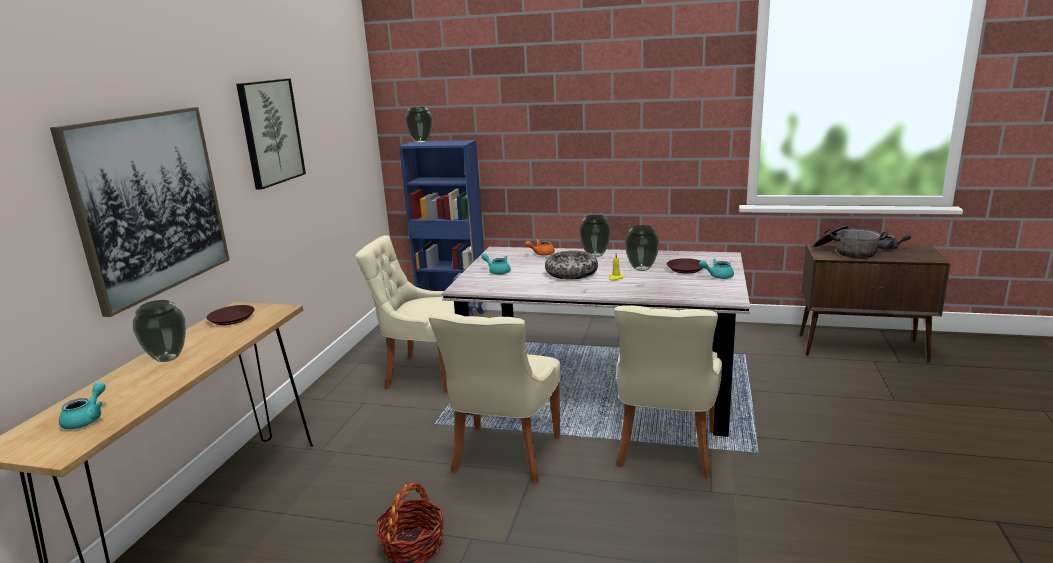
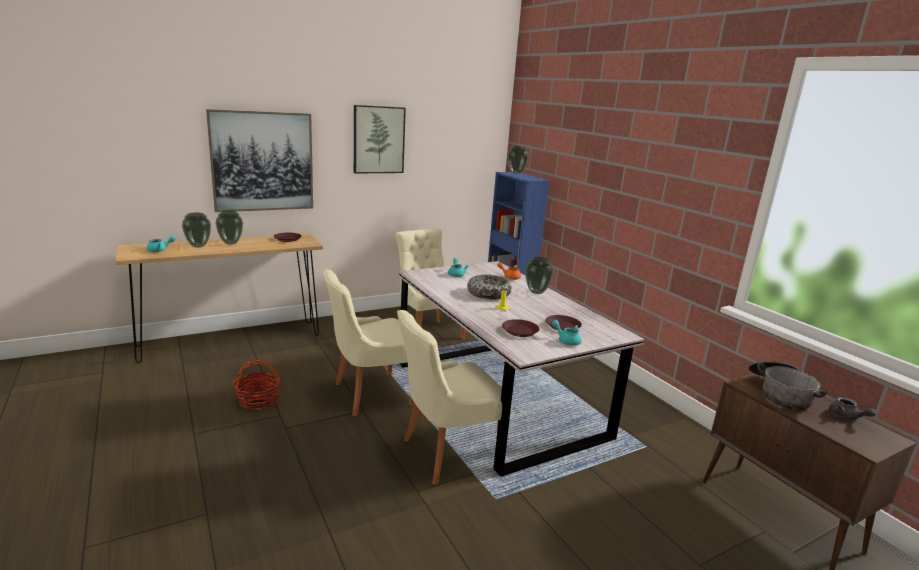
camera: 45 degrees right, 0 degrees up
(641, 268) = (536, 312): vase -> vase (199, 246)
(678, 286) = (520, 331): none -> brown plate

